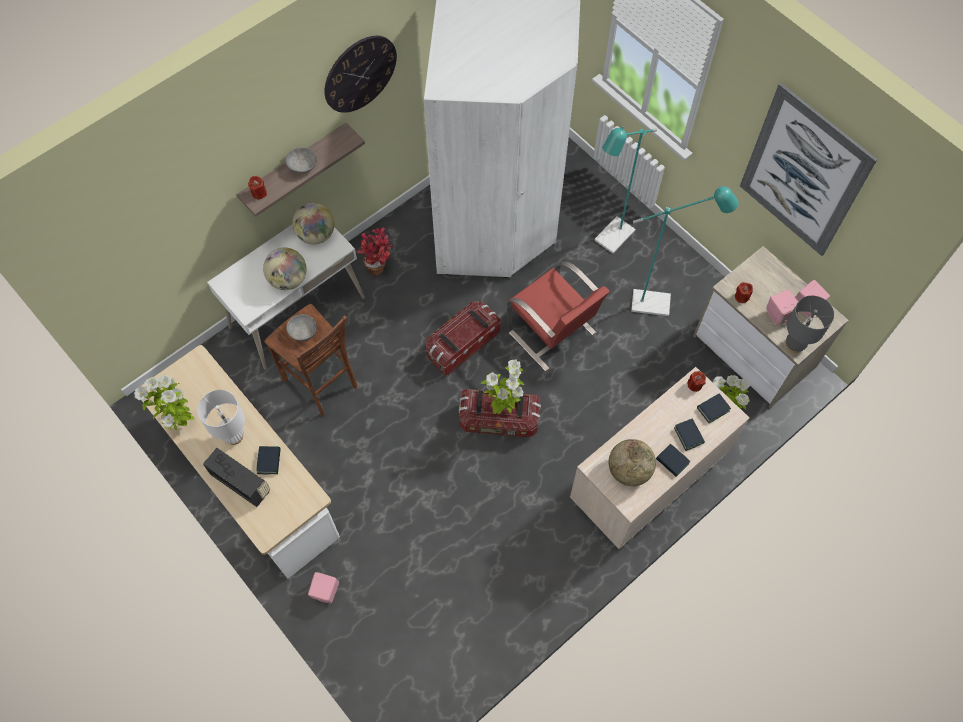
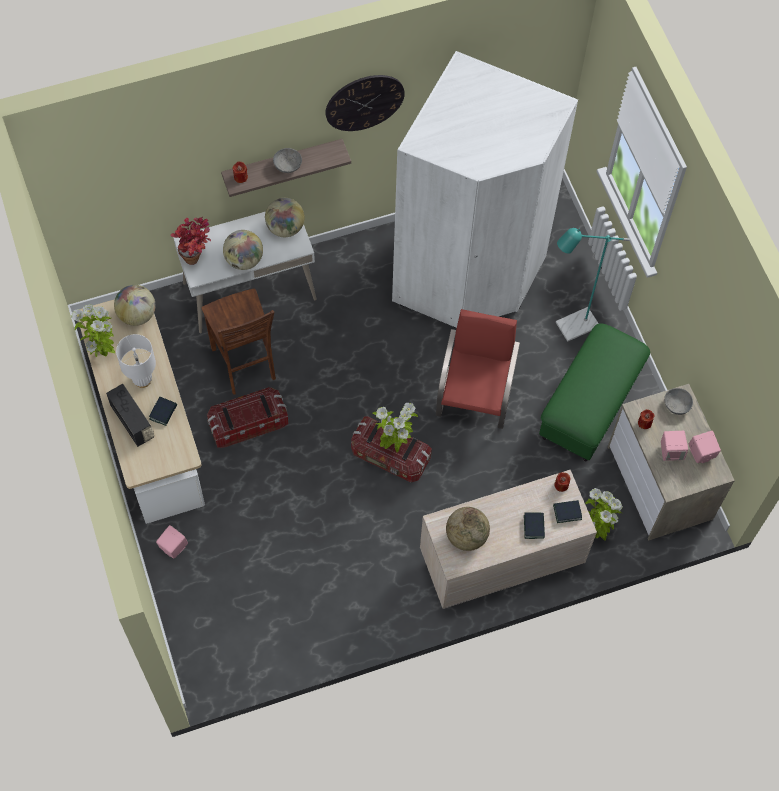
camera: 20 degrees right, 0 degrees up
(201, 371) = (137, 314): none -> globe
(303, 332) = (237, 312): grey bowl -> grey bowl (676, 405)
(379, 266) = (342, 275): potted plant -> potted plant (196, 256)
(462, 345) = (386, 376): storage box -> storage box (248, 424)
(552, 333) = (475, 396): red chair -> red chair turned 150 degrees counterclockwise
(658, 304) = (589, 405): turquoise floor lamp -> green ottoman
(672, 461) = (508, 543): book -> none
(794, 345) = (672, 484): grey table lamp -> none
(803, 173) = (720, 328): picture -> none

